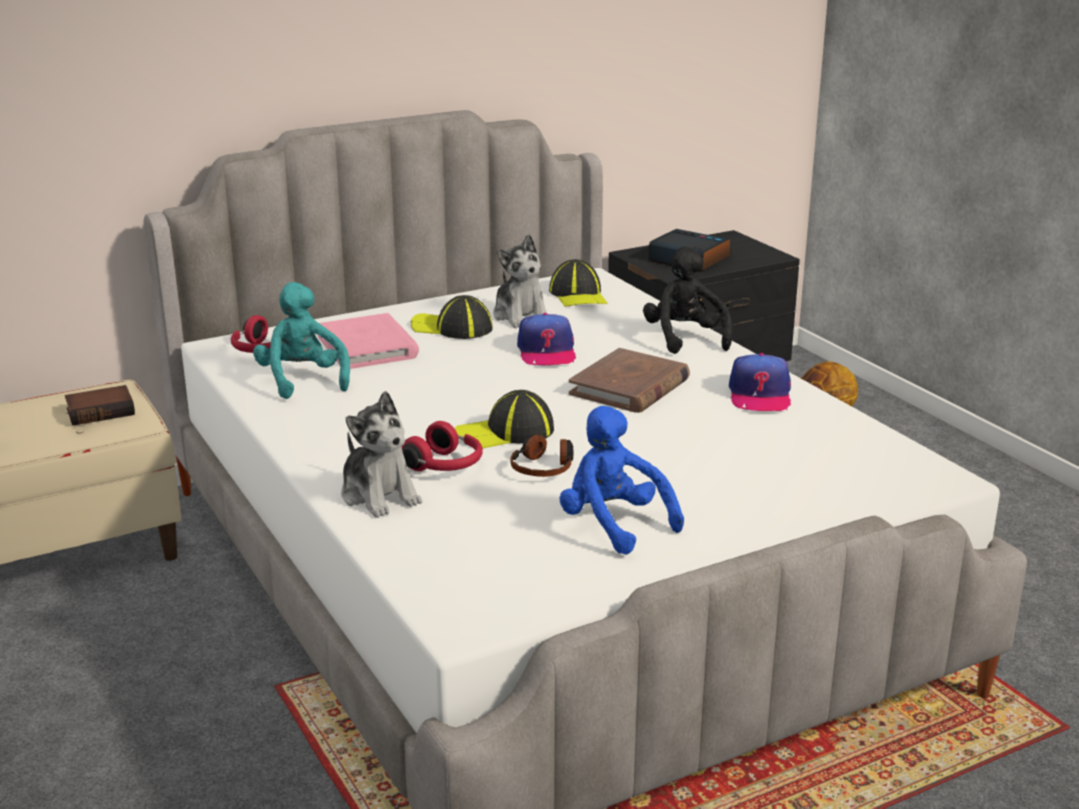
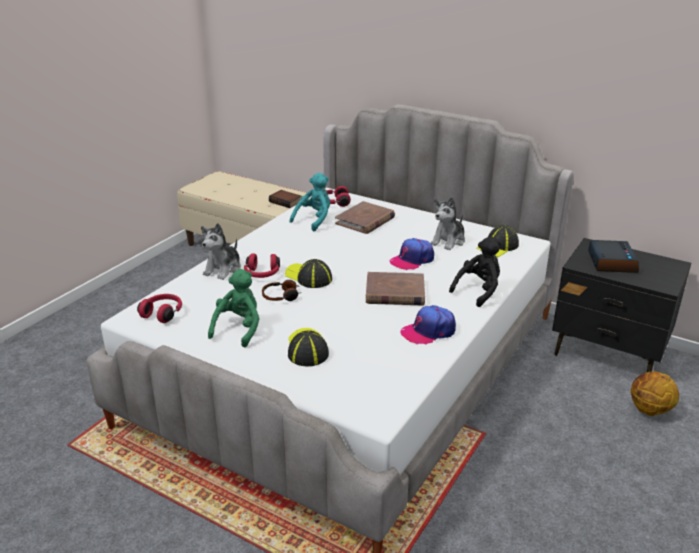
camera: 60 degrees right, 5 degrees up
(368, 347) = (365, 220): pink book -> brown book
(452, 328) = (411, 230): cap -> cap (307, 349)
(481, 585) = (163, 313): none -> red headphones
(613, 525) = (239, 328): blue plush toy -> green plush toy

